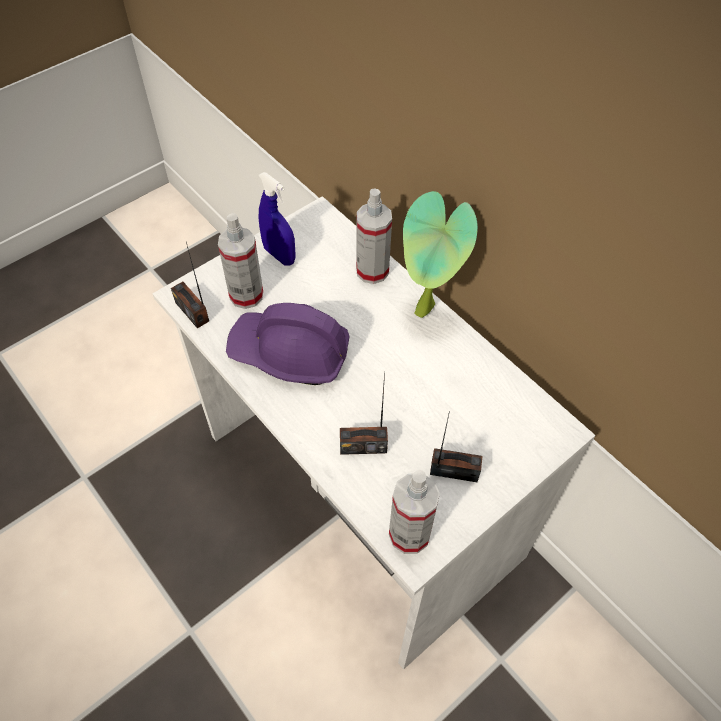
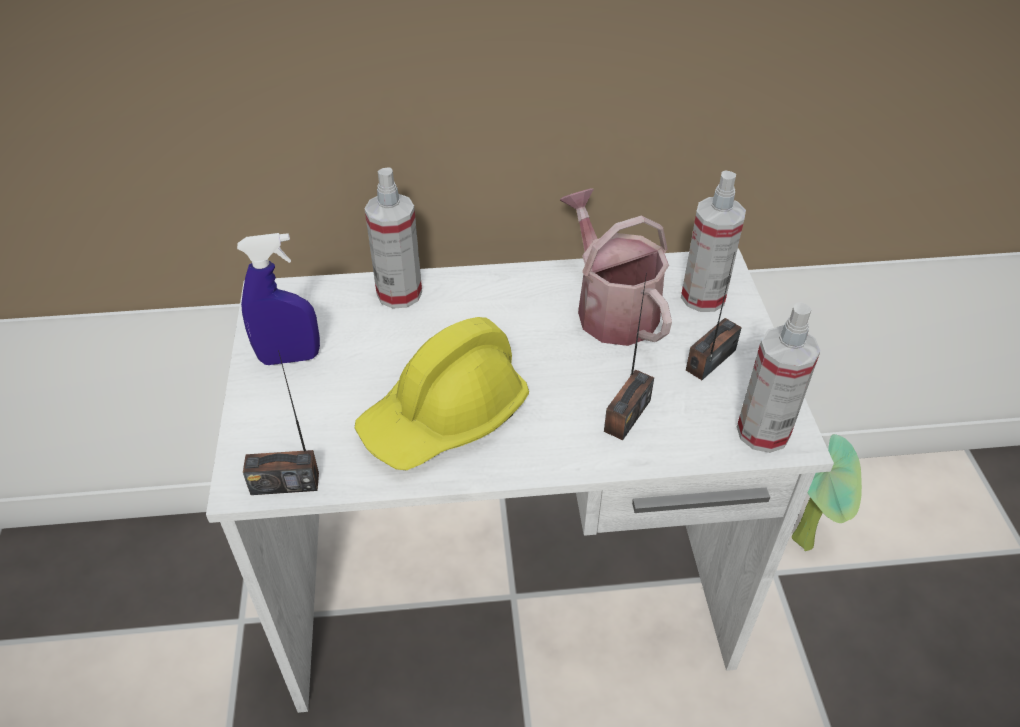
camera: 55 degrees left, 10 degrees down
(246, 295) = (316, 416): spray bottle -> spray bottle (703, 297)
(289, 353) = (444, 417): purple hard hat -> yellow hard hat
(426, 312) = (497, 281): potted plant -> potted plant (807, 541)
(455, 388) = (611, 308): none -> watering can

